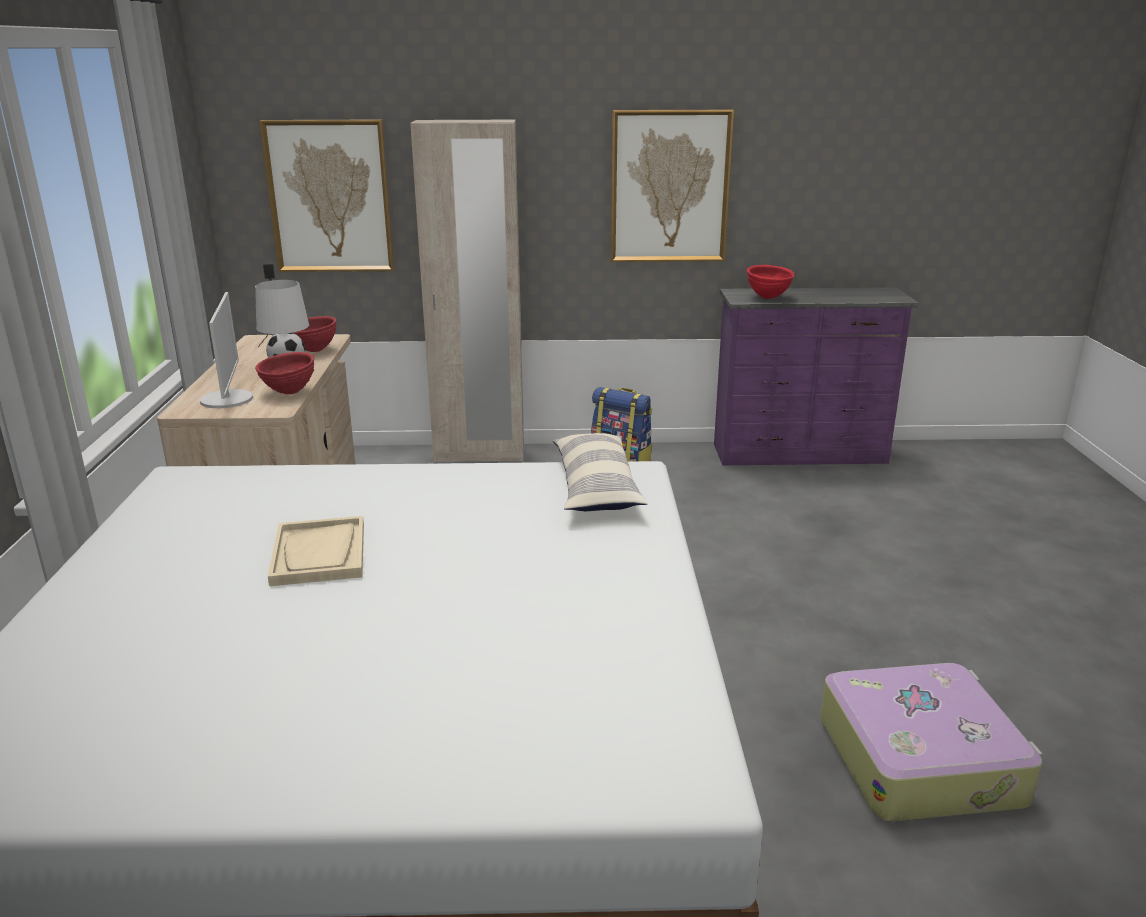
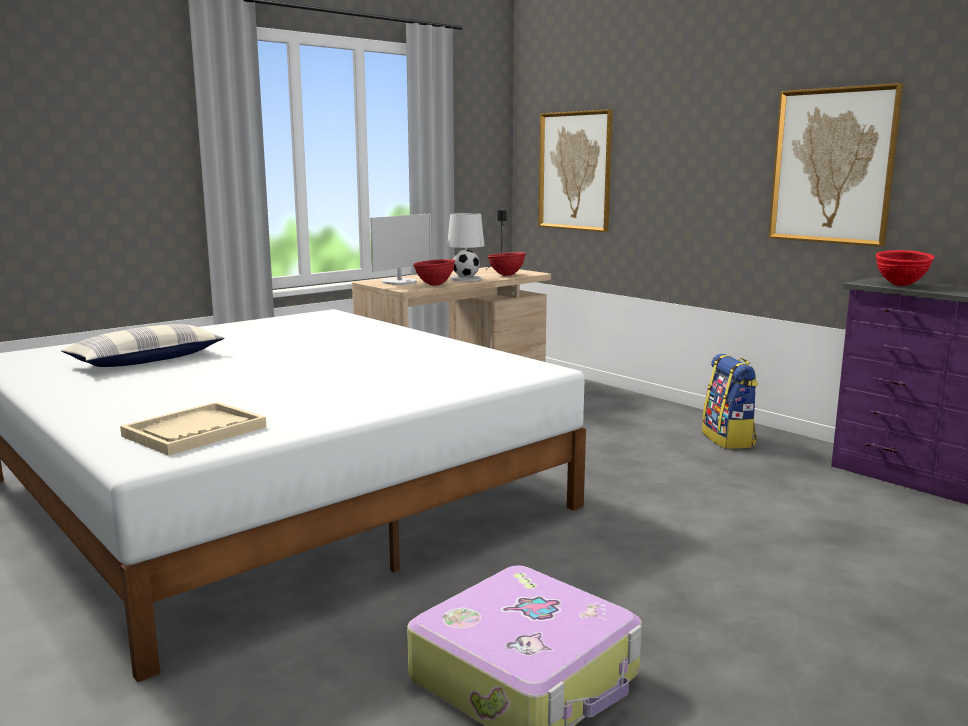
camera: 50 degrees right, 10 degrees down
(319, 554) = (289, 348): beige tray -> beige tray (195, 432)
(479, 454) = (638, 401): beige wardrobe -> none
(595, 487) = (494, 367): pillow -> pillow (147, 360)

